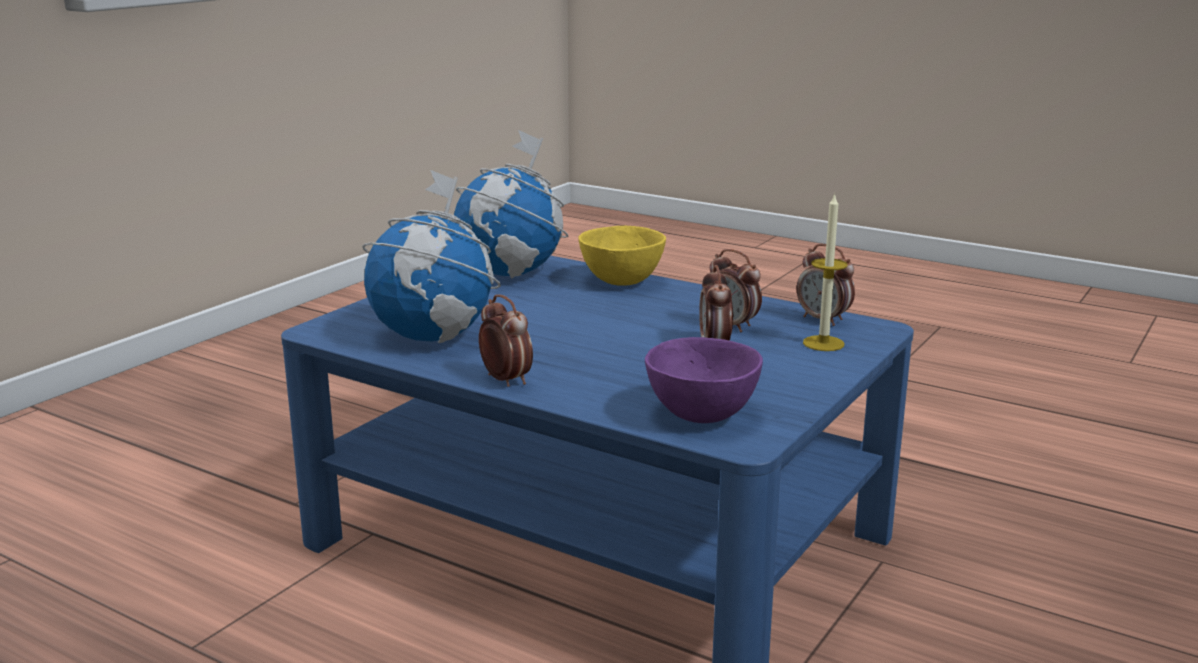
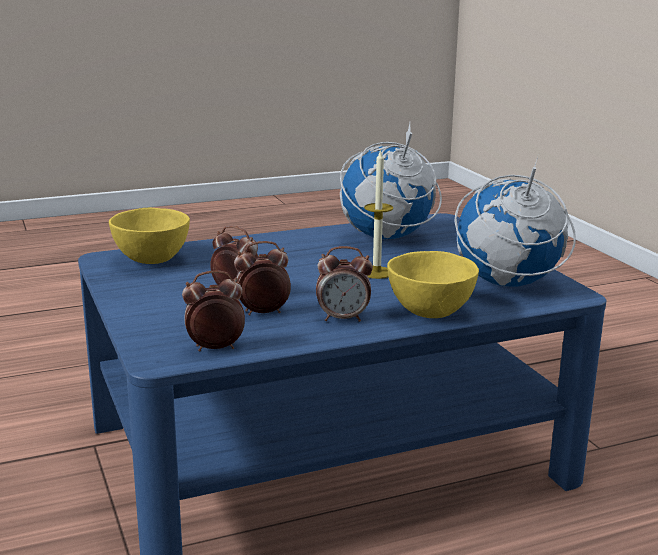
camera: 125 degrees right, 0 degrees up
(506, 380) = (284, 237): alarm clock -> alarm clock (343, 318)
(700, 416) = (151, 259): purple bowl -> yellow bowl
(823, 343) = (174, 327): candle -> candle (376, 272)

